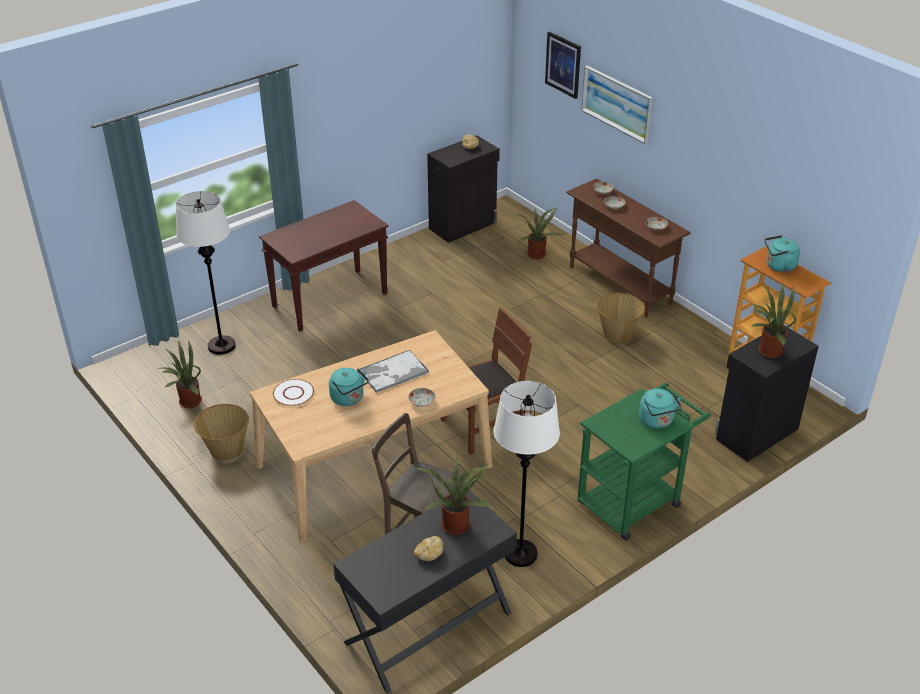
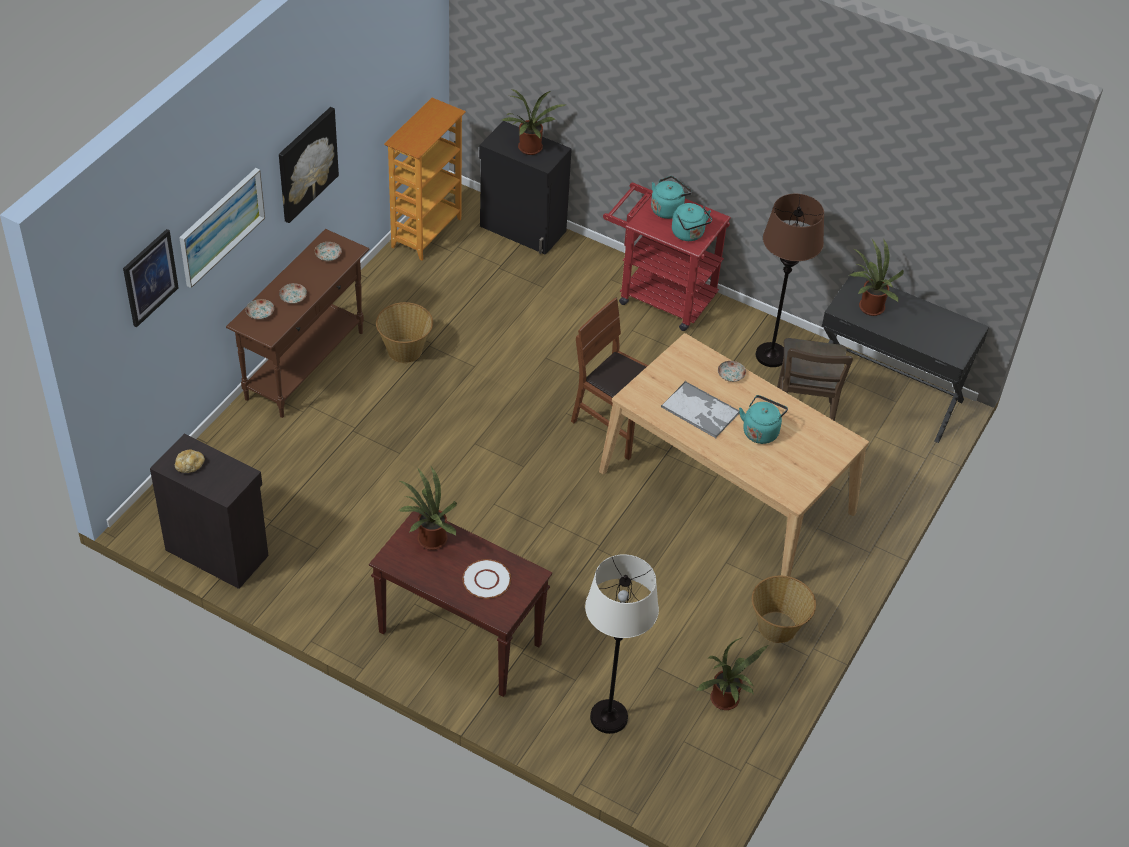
camera: 115 degrees left, 10 degrees up
(293, 393) = (780, 477): white plate -> white plate (486, 580)
(429, 554) = (912, 315): bread -> none
(520, 553) = (771, 356): white floor lamp -> brown floor lamp
(536, 253) = (261, 457): potted plant -> potted plant (429, 540)
(635, 499) = (659, 295): green cart -> red cart
(695, 159) = (306, 164): none -> picture
(778, 266) = (419, 132): turquoise kettle -> turquoise kettle (689, 234)

